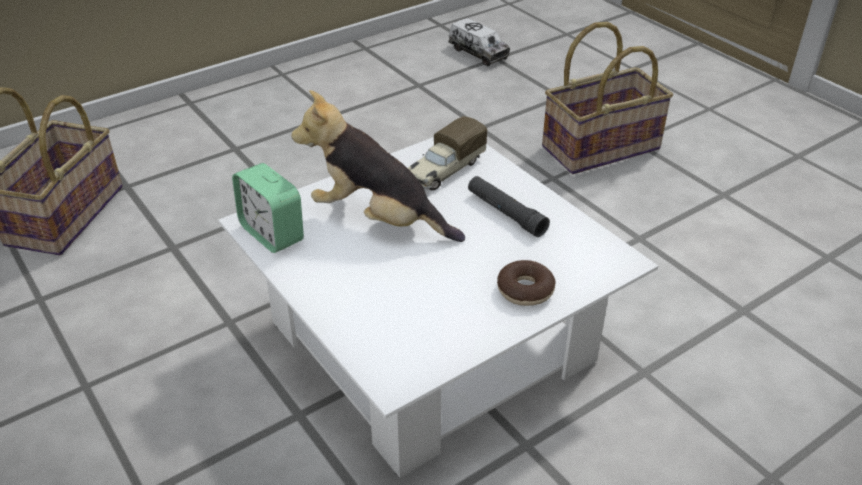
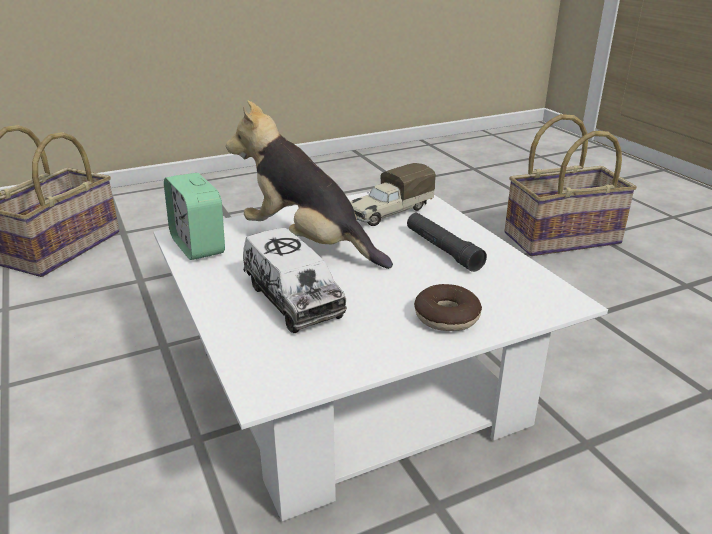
camera: 10 degrees right, 10 degrees down
(478, 53) = (458, 164): toy truck -> toy truck (292, 298)

